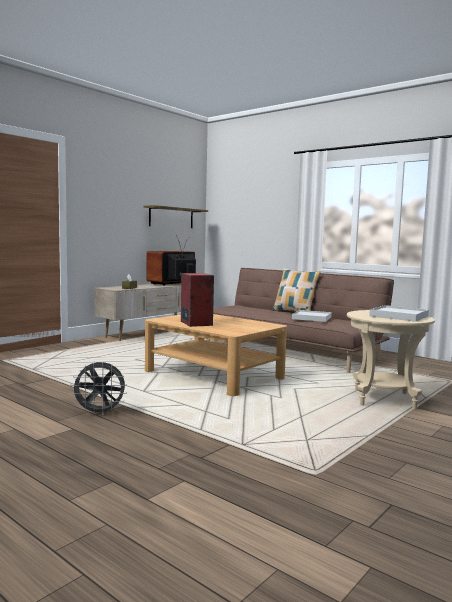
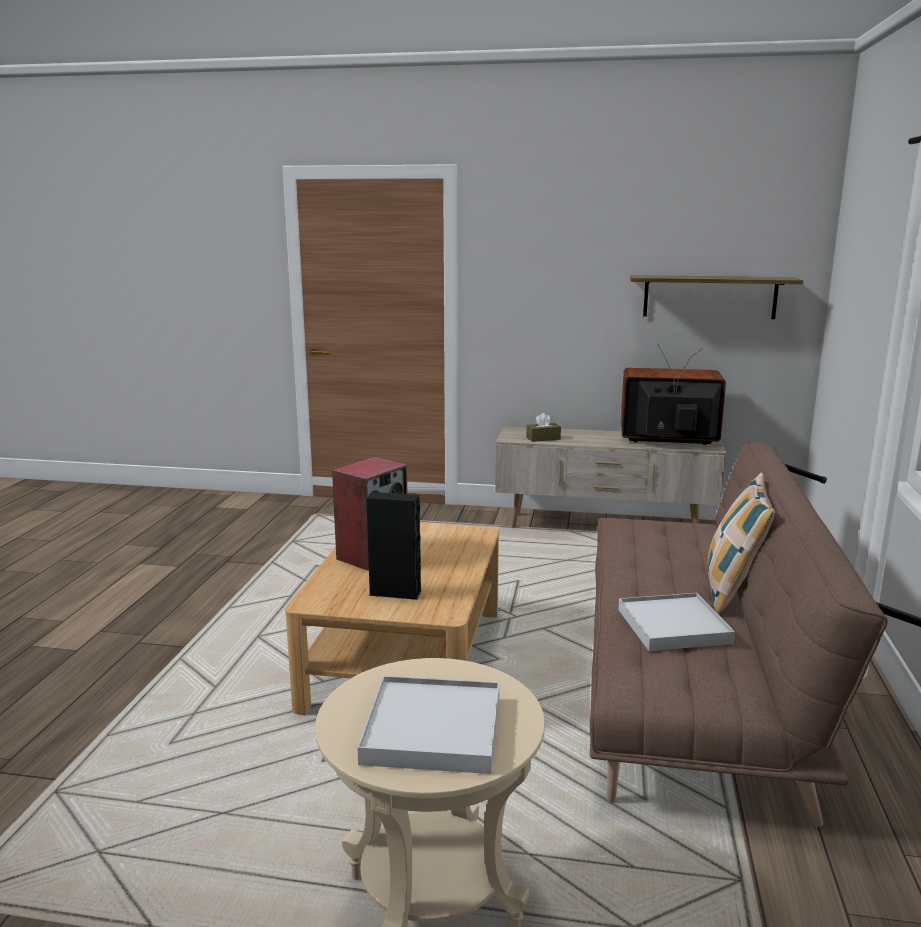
camera: 60 degrees right, 10 degrees up
(100, 413) = (144, 643): grey fan -> none
(243, 326) = (395, 593): none -> black speaker

